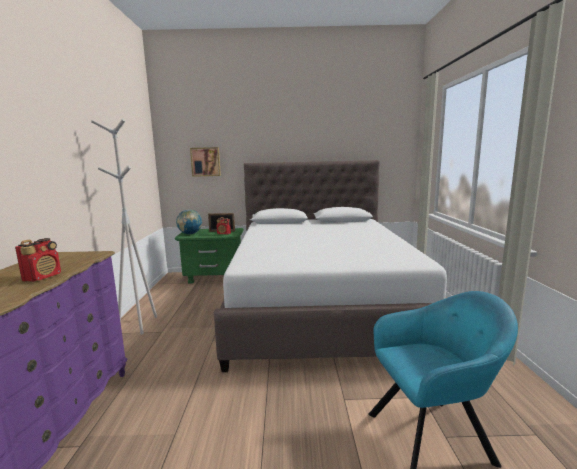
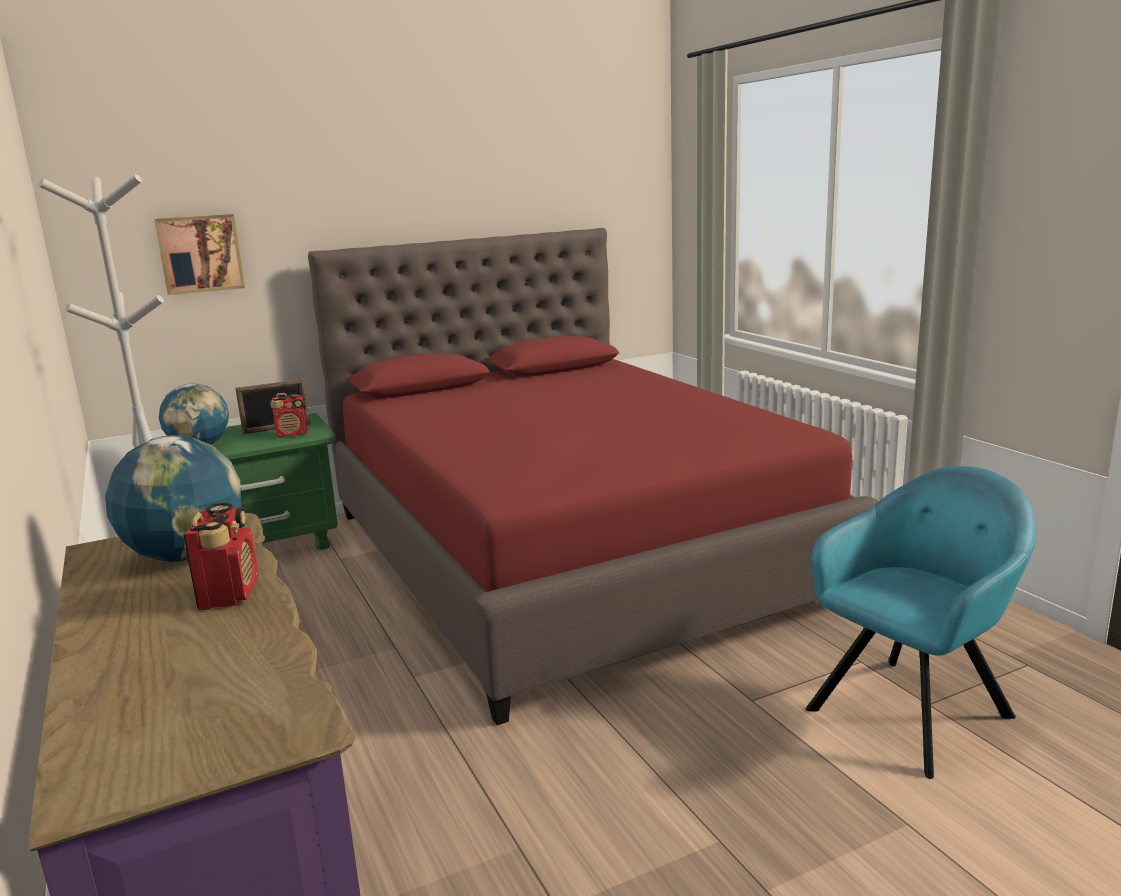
camera: 25 degrees left, 5 degrees up
(63, 261) = (186, 555): none -> globe
(320, 304) = (568, 554): white bed -> red bed

